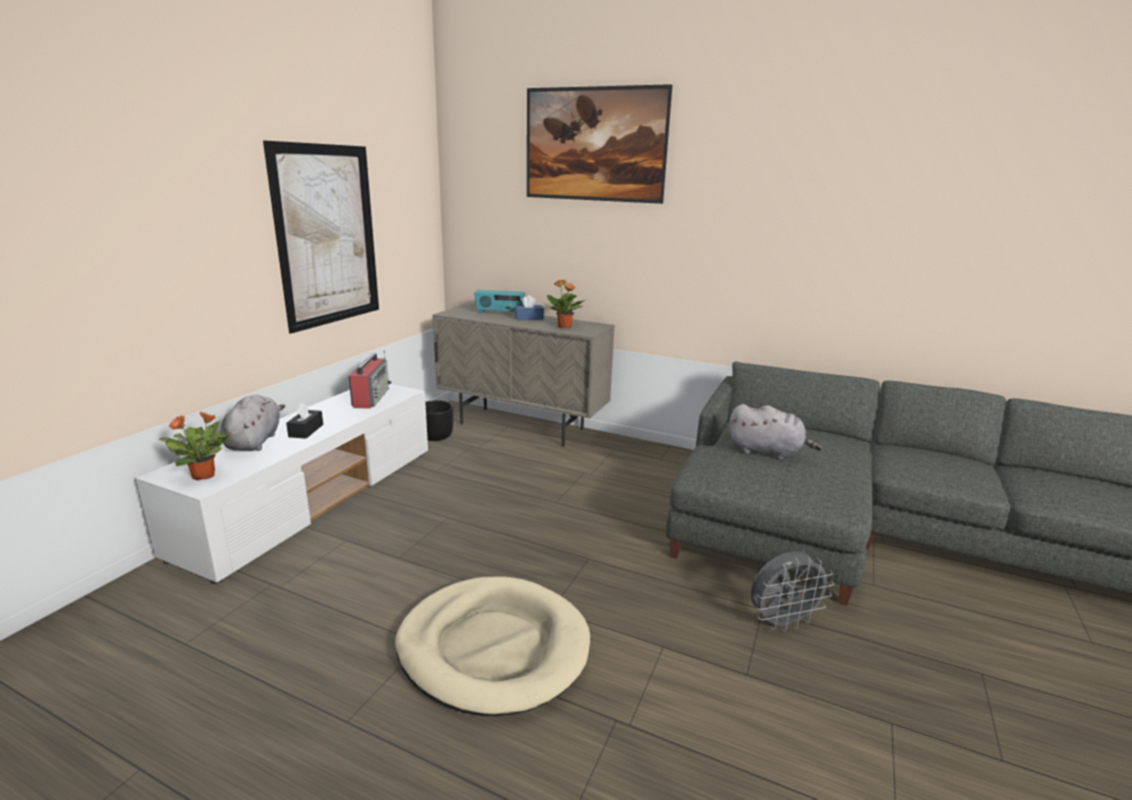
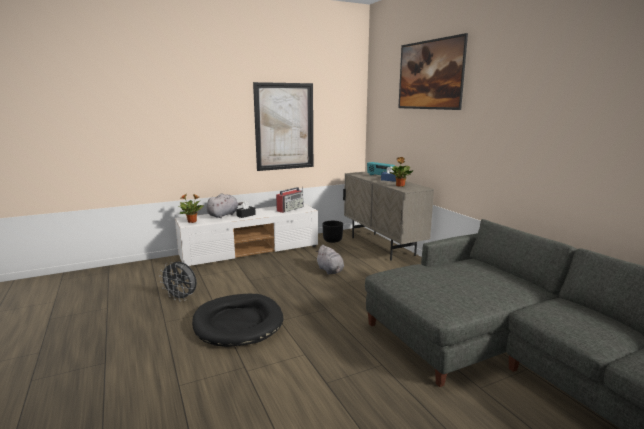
camera: 40 degrees right, 5 degrees down
(493, 648) = (238, 323): beige dog bed -> black dog bed
(768, 452) = (449, 276): grey plush toy -> grey plush toy (330, 271)
(782, 622) = (383, 375): grey fan -> grey fan (181, 298)

